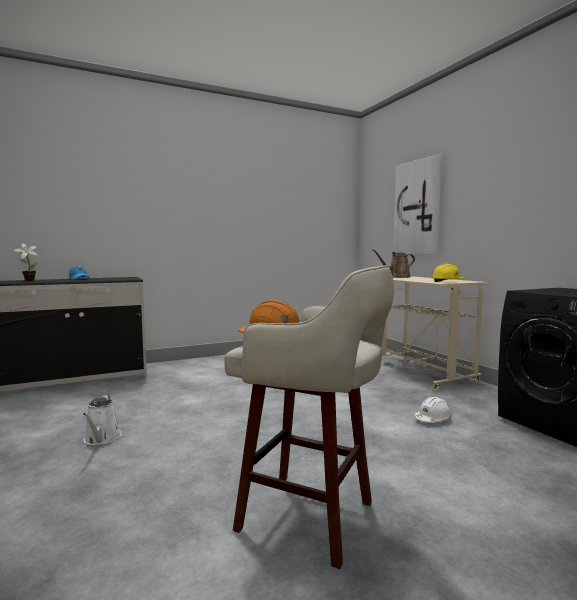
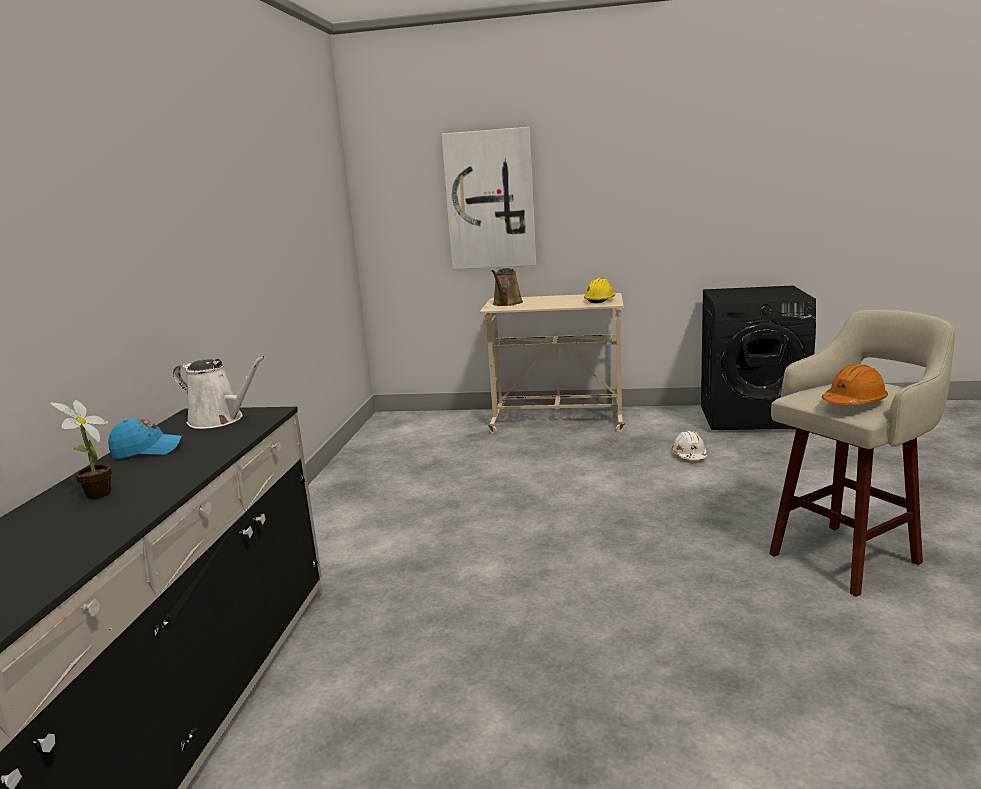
camera: 55 degrees left, 10 degrees up
(101, 439) = (572, 659): white watering can -> white watering can (220, 420)

